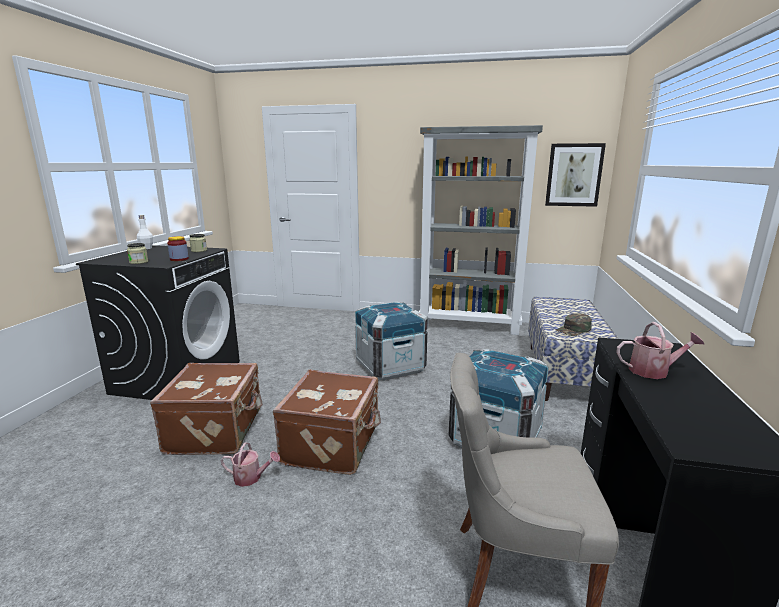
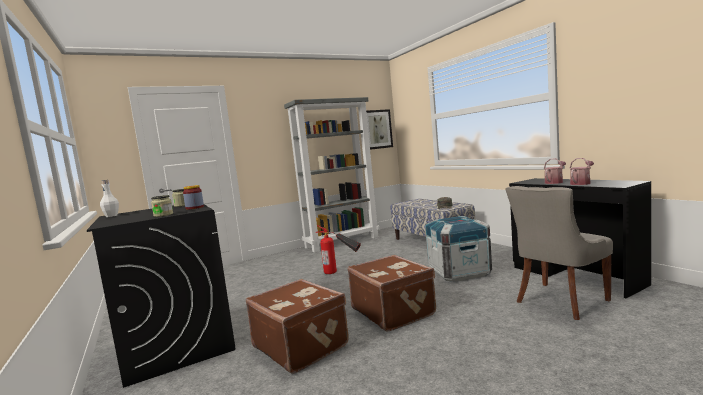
camera: 40 degrees left, 10 degrees down
(251, 478) = (384, 346): watering can -> watering can (581, 183)
(390, 367) = (341, 272): crate -> fire extinguisher

